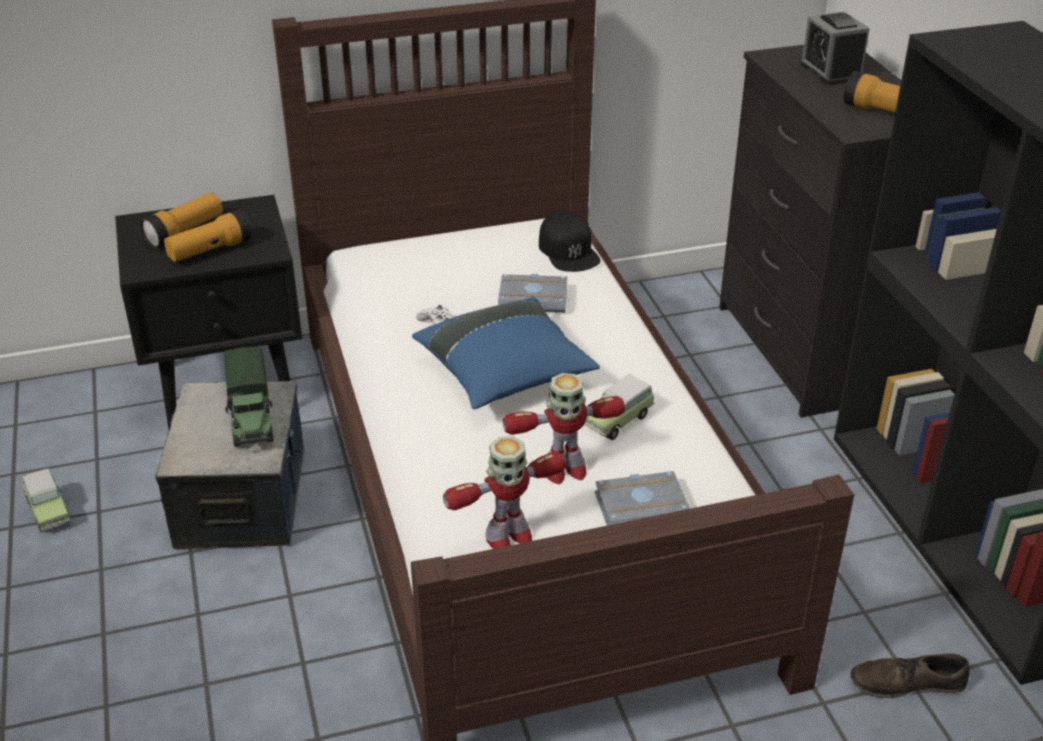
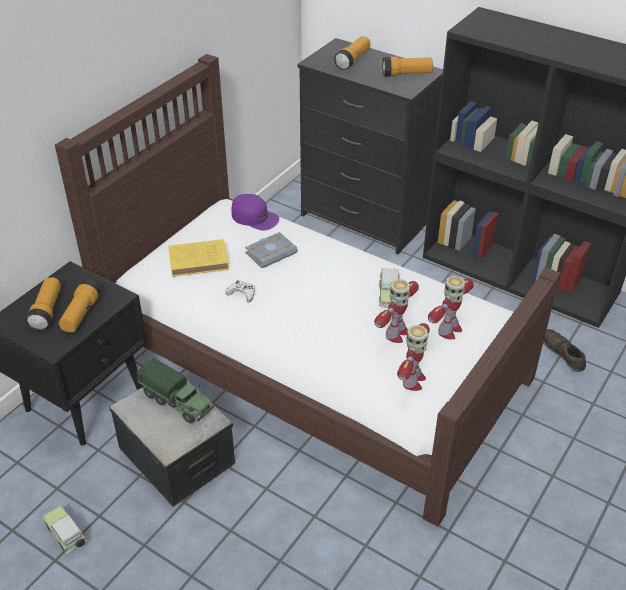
camera: 40 degrees left, 5 degrees up
(48, 511) = (66, 535): toy car -> toy car turned 150 degrees counterclockwise
(439, 269) = (200, 260): none -> yellow book
(505, 375) = (309, 301): blue pillow -> none
(569, 250) = (255, 217): black cap -> purple cap
(642, 505) = (449, 330): grey book -> toy robot
(830, 71) = (353, 60): alarm clock -> flashlight
(906, 683) = (562, 353): brown shoe -> brown shoe turned 105 degrees clockwise

